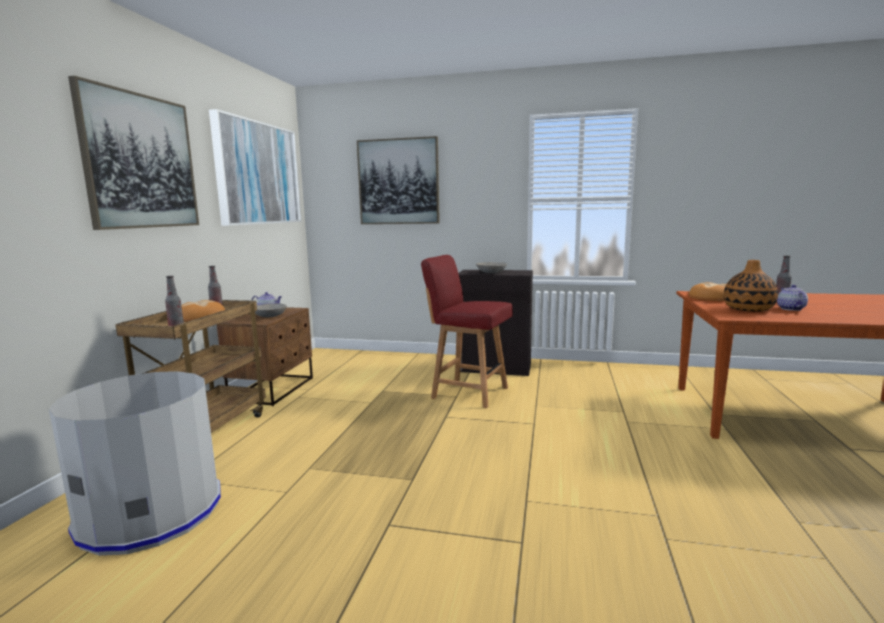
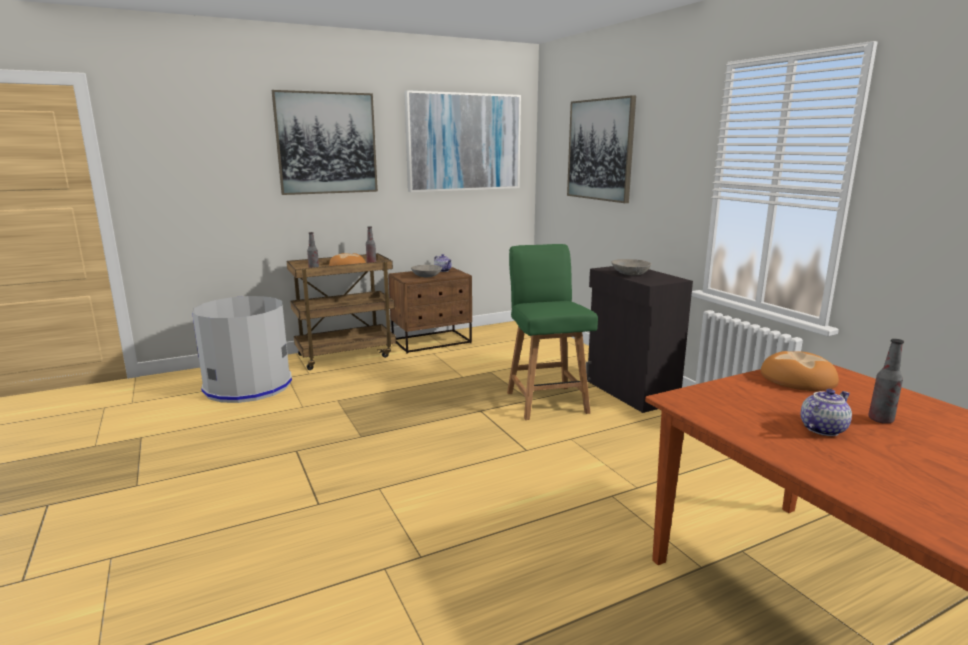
camera: 50 degrees right, 5 degrees up
(468, 392) = (546, 401): red chair -> green chair
(748, 309) = (754, 405): vase -> none

